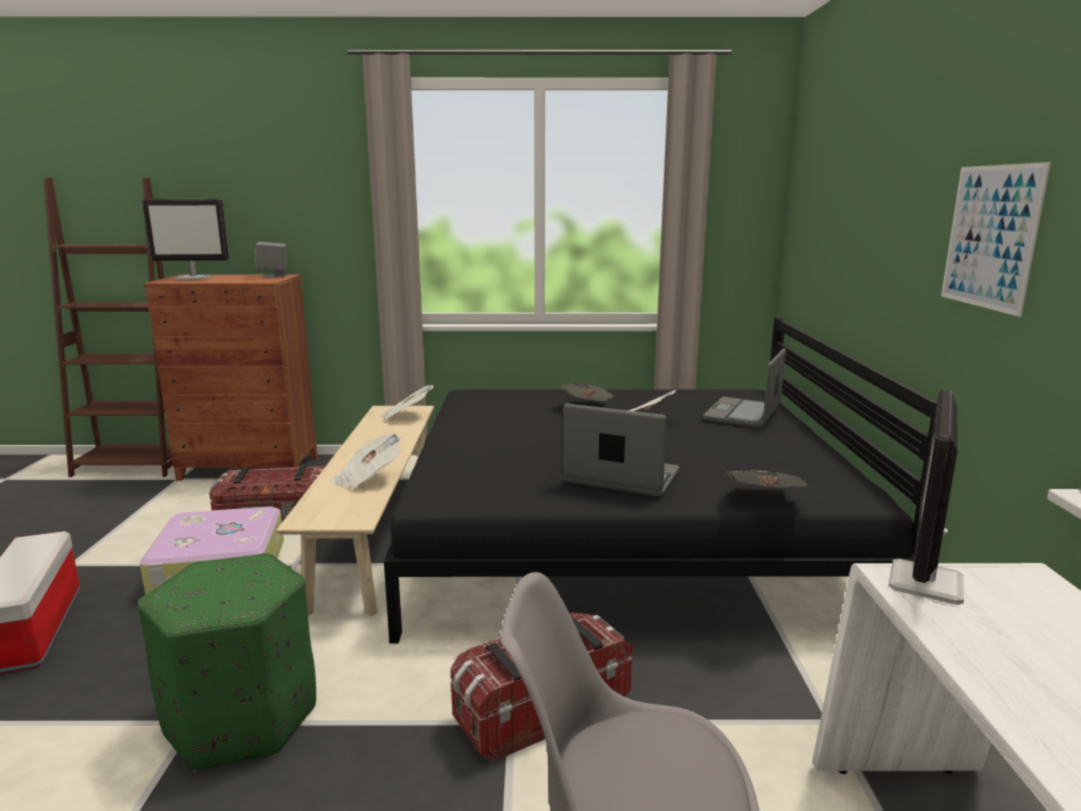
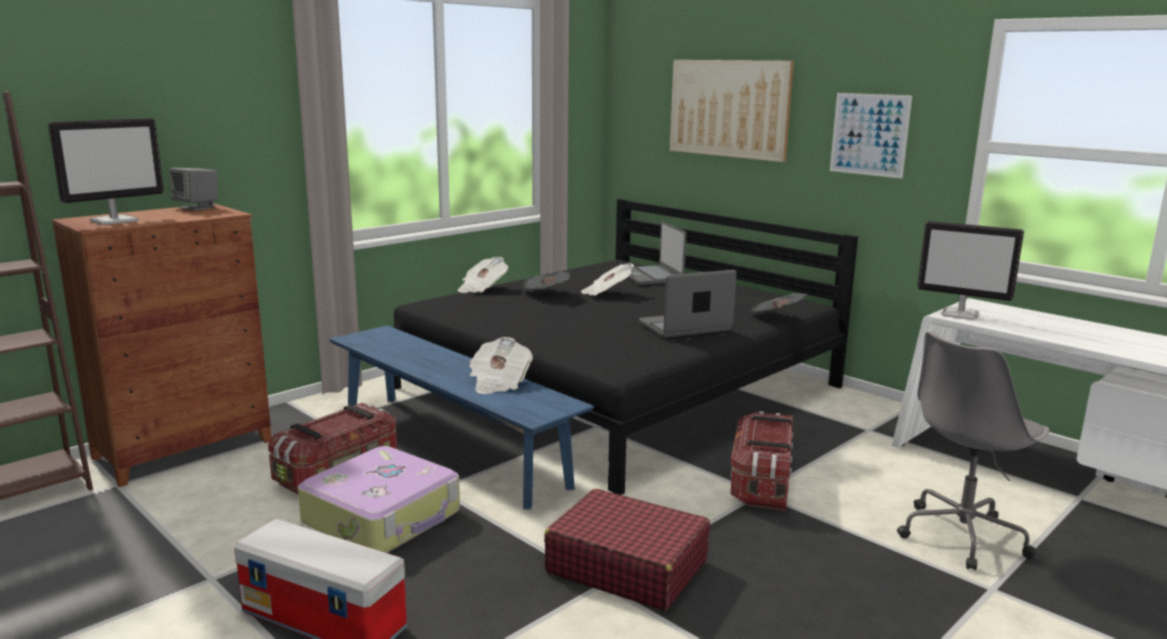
camera: 45 degrees left, 0 degrees up
(241, 718) = (626, 566): green ottoman -> red suitcase
(378, 531) = (450, 446): beige bench -> blue bench
(406, 416) = (390, 338): newspaper -> newspaper (482, 289)
(864, 201) = (729, 108): none -> picture
(926, 584) = (961, 314): monitor -> monitor turned 45 degrees counterclockwise

